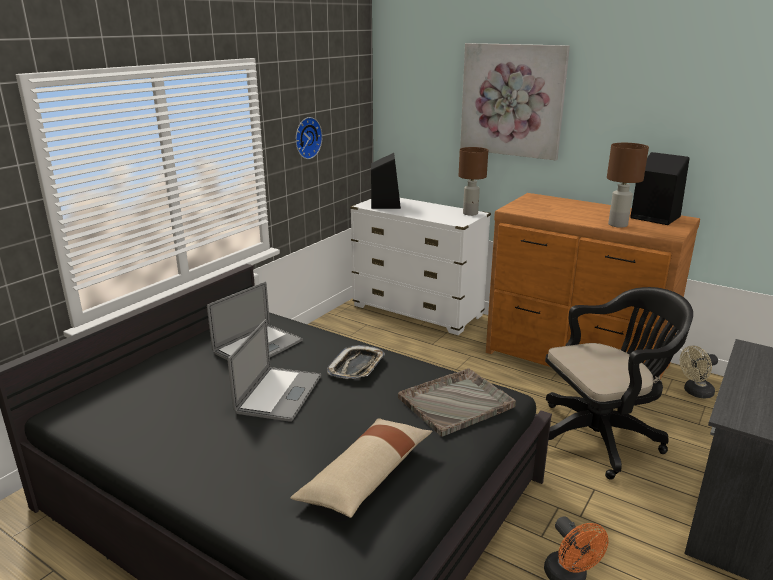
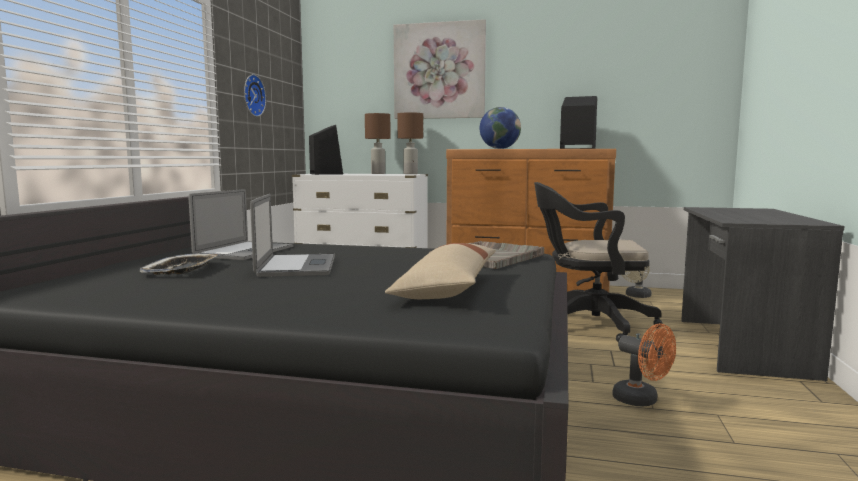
camera: 20 degrees left, 15 degrees down
(357, 367) = (367, 252): tray -> tray (183, 270)
(554, 215) = (499, 148): none -> globe
(602, 436) = (588, 323): black office chair -> black office chair turned 135 degrees counterclockwise
(617, 225) = (555, 148): brown table lamp -> brown table lamp (377, 173)

